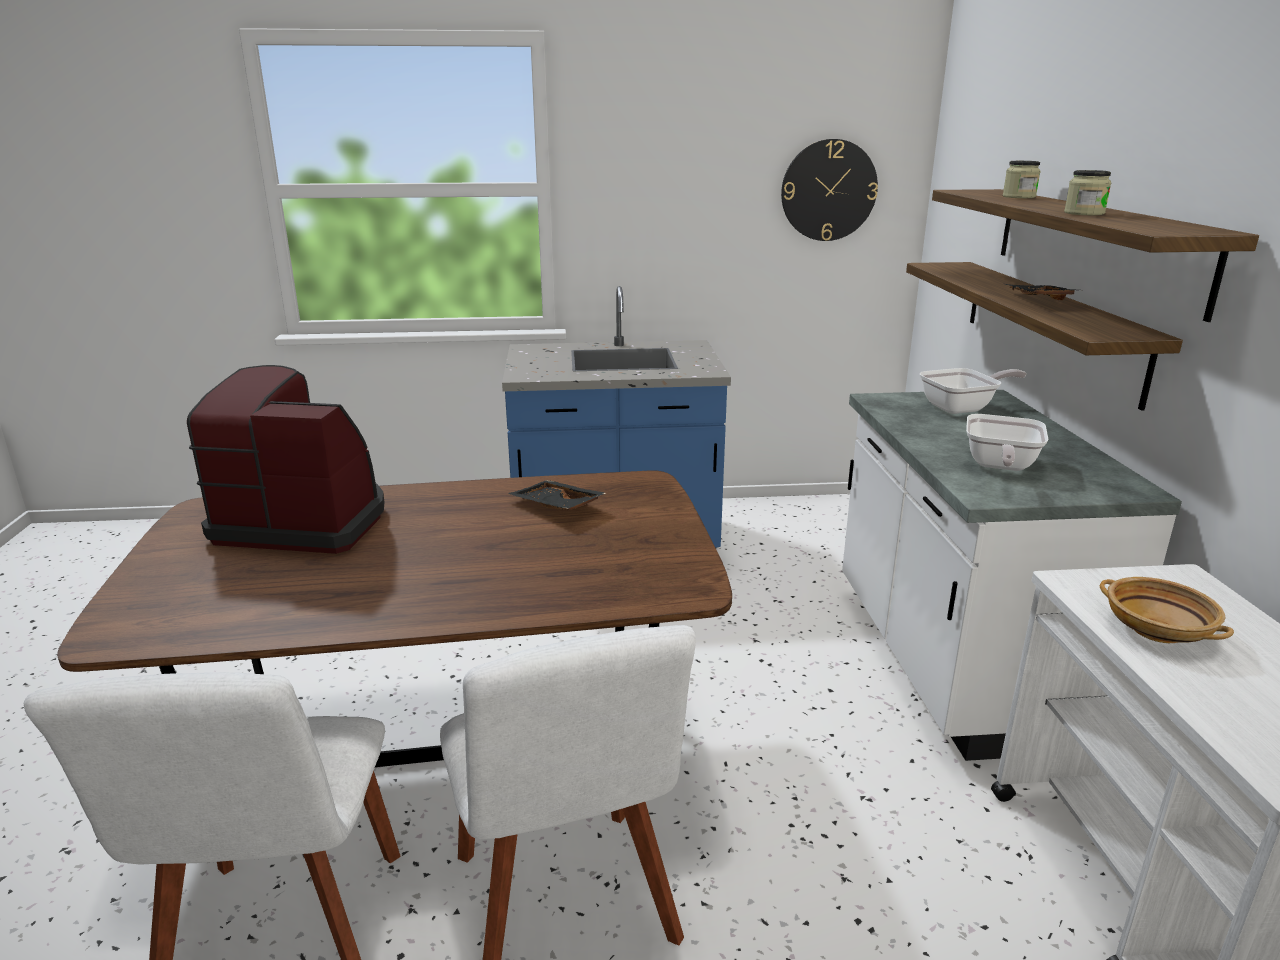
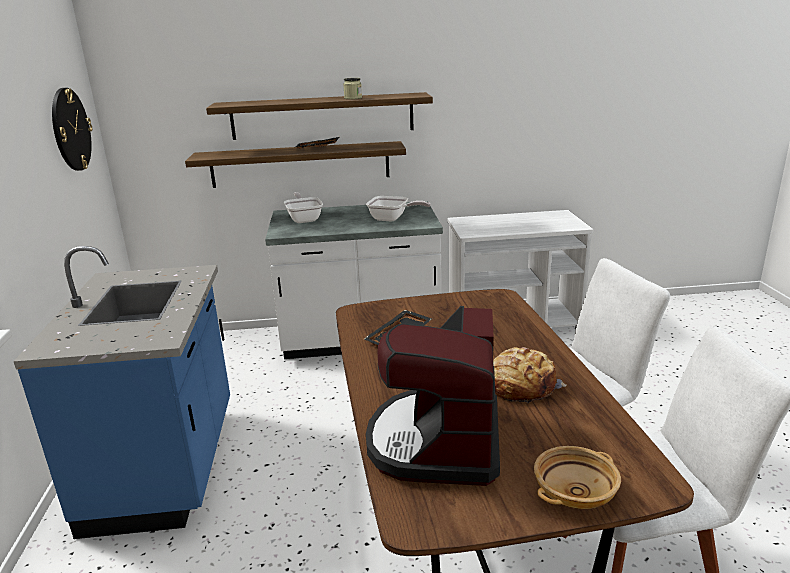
camera: 90 degrees left, 0 degrees up
(379, 578) = (521, 385): none -> bread
(1019, 197) = (267, 101): jar -> none
(1158, 630) = (501, 227): beige bowl -> beige bowl (574, 492)

